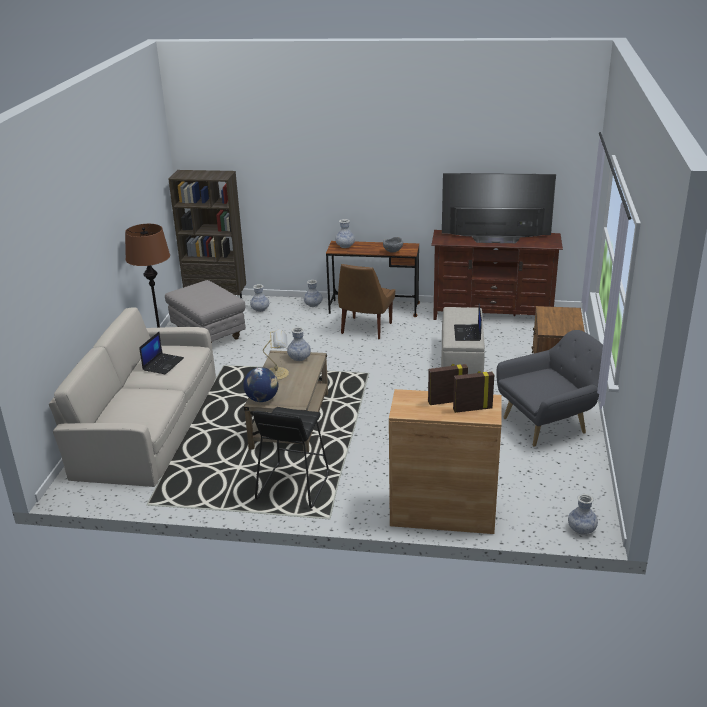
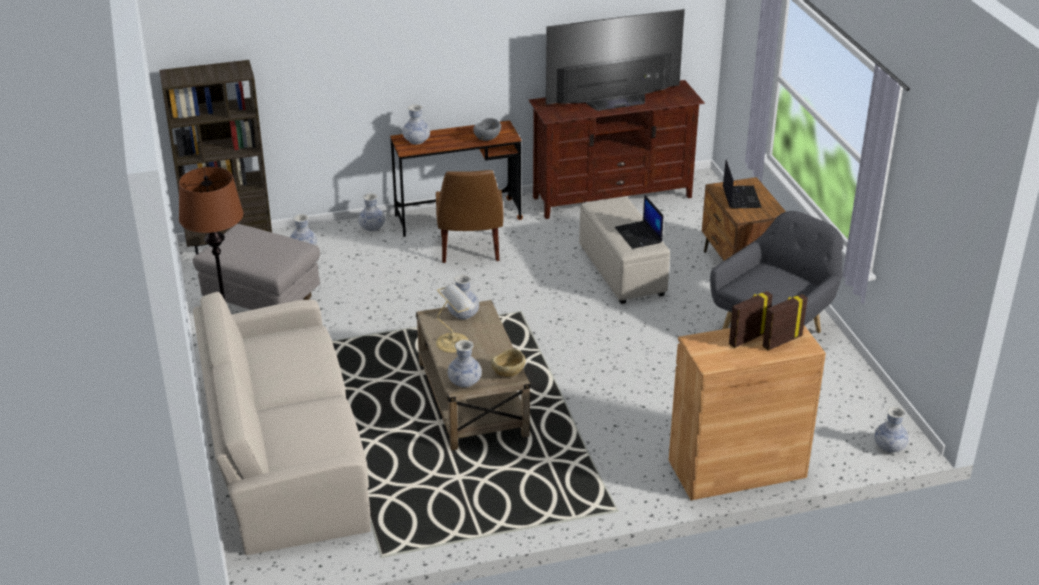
camera: 25 degrees left, 5 degrees up
(163, 364) = (287, 363): laptop -> laptop (740, 197)
(262, 399) = (464, 382): globe -> vase
(292, 486) = (543, 483): black stool -> none
(295, 401) = (508, 374): none -> beige bowl

